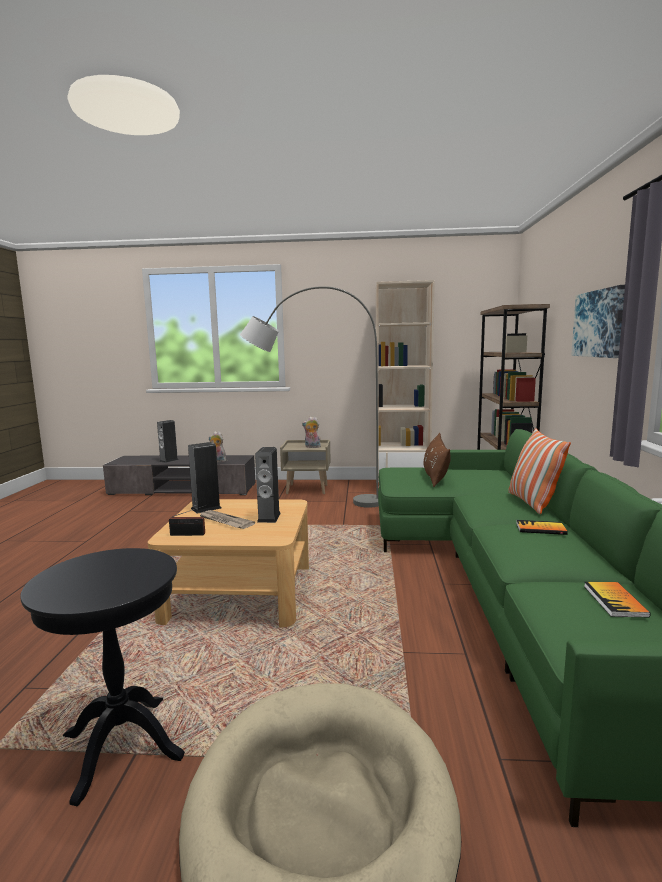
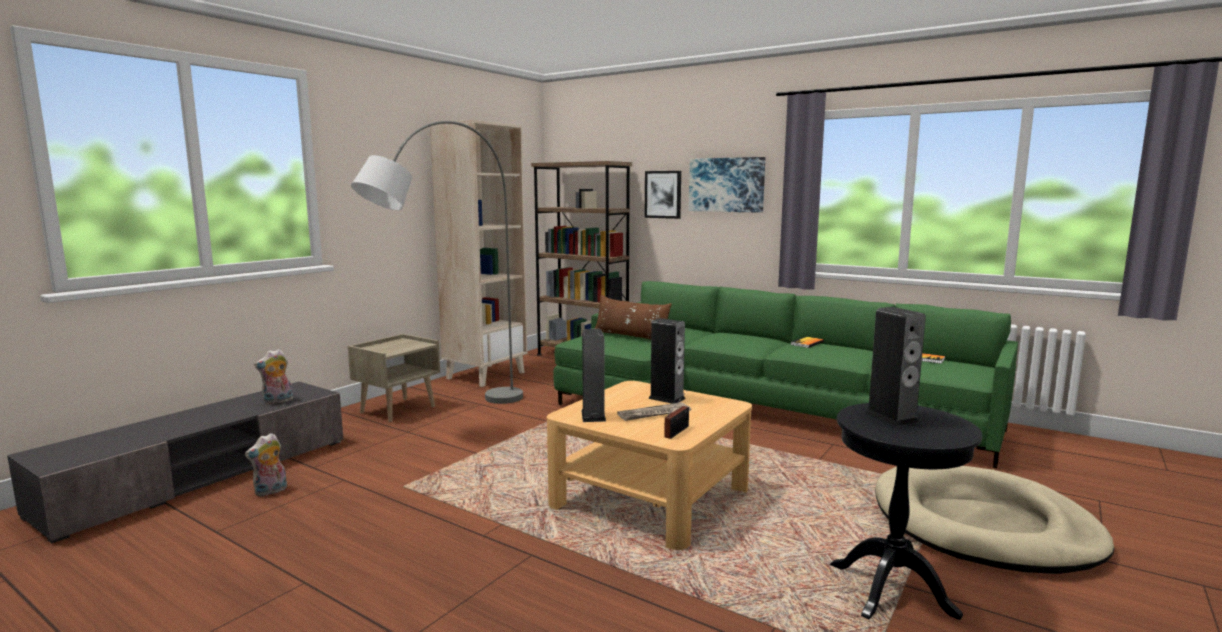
camera: 60 degrees left, 0 degrees up
(169, 460) = (176, 427): speaker -> speaker (891, 417)
(312, 447) = (409, 345): plush toy -> plush toy (270, 491)
(532, 503) = (745, 334): pillow -> none
(564, 337) = (663, 194): none -> picture

